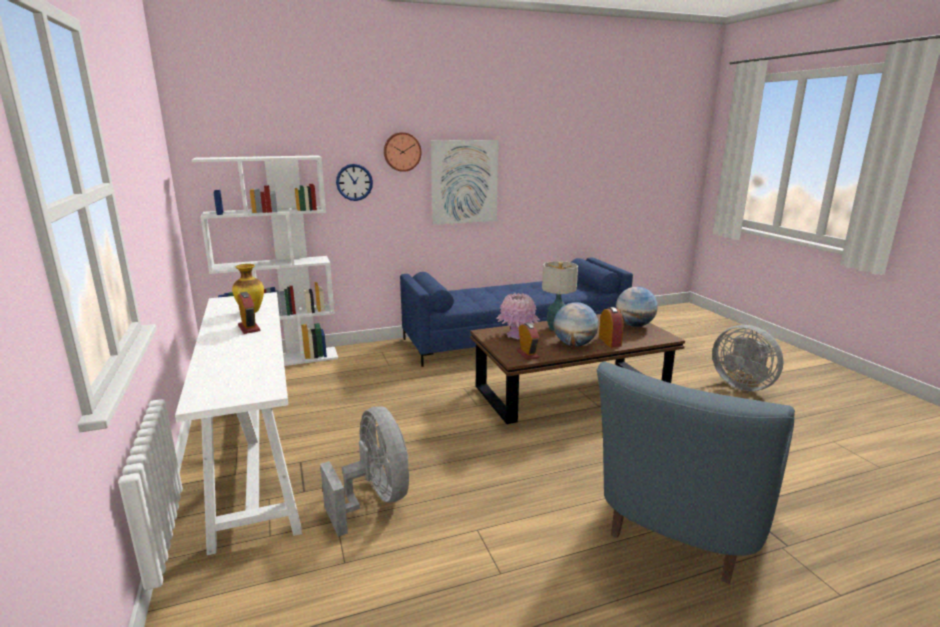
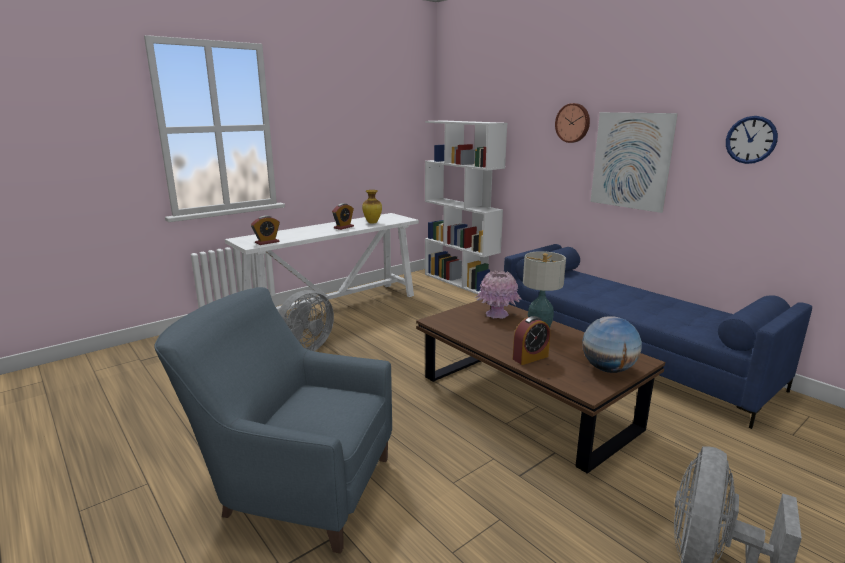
camera: 70 degrees right, 0 degrees up
(354, 182) = (532, 149): wall clock -> wall clock (751, 140)
(527, 354) = (452, 324): alarm clock -> alarm clock (267, 242)
(574, 344) = (500, 341): globe -> none

